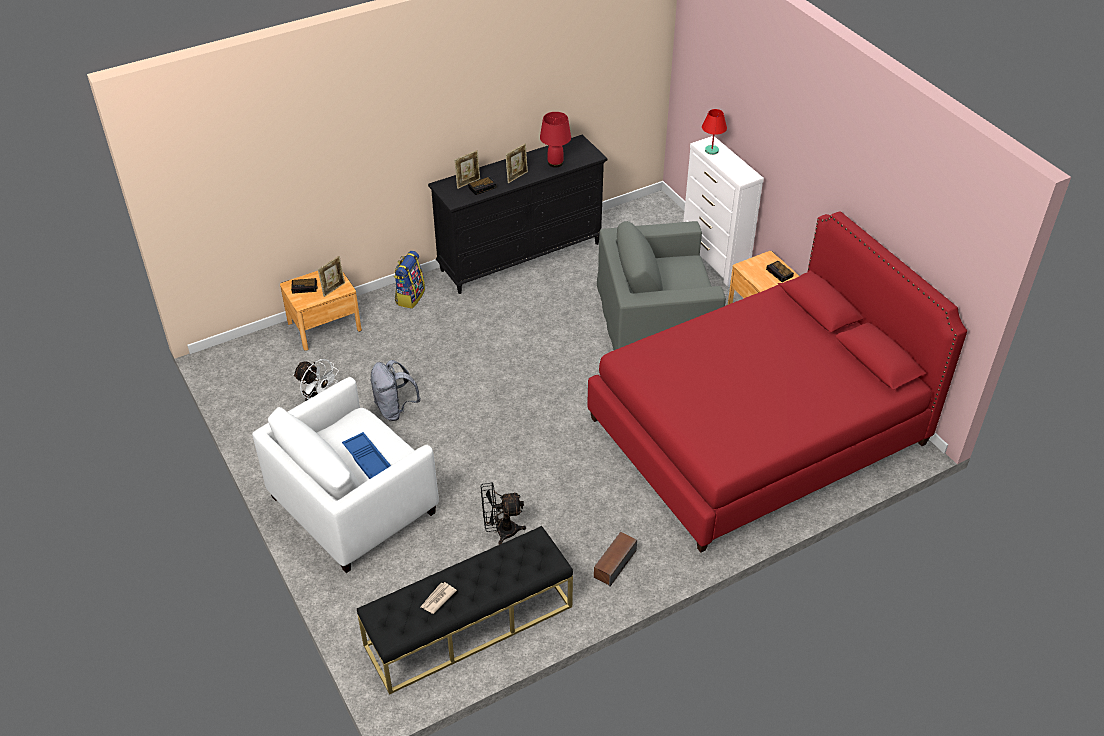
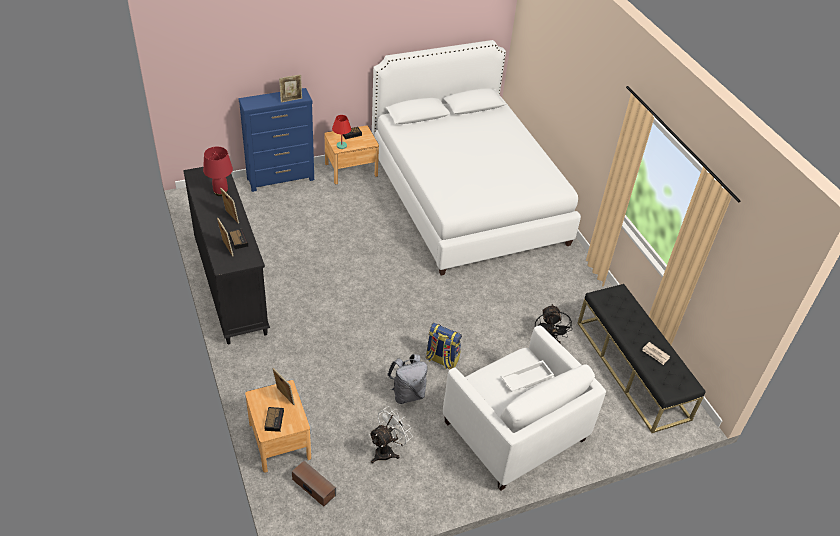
camera: 85 degrees left, 0 degrees up
(369, 460) = (526, 378): blue tray -> white tray
(410, 297) = (258, 370): backpack -> backpack (441, 360)
(614, 564) = (578, 286): speaker -> speaker (313, 487)
(656, 317) = (338, 222): grey armchair -> none
(711, 151) = (259, 103): red table lamp -> red table lamp (342, 146)
(714, 259) = (281, 179): white dresser -> blue dresser
(731, 171) = (291, 99): none -> picture frame
(757, 431) = (467, 198): red bed -> white bed

